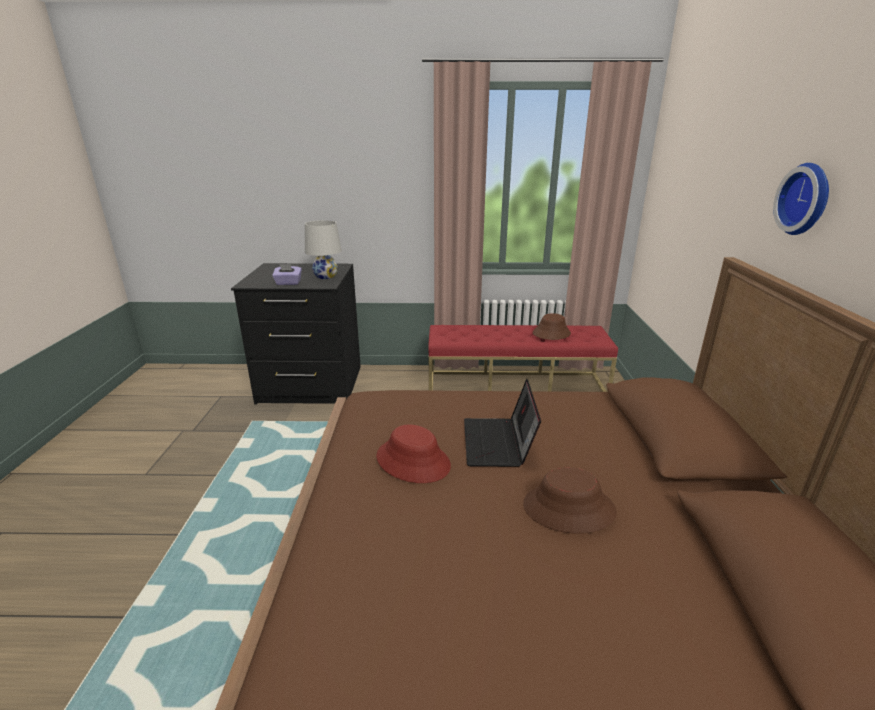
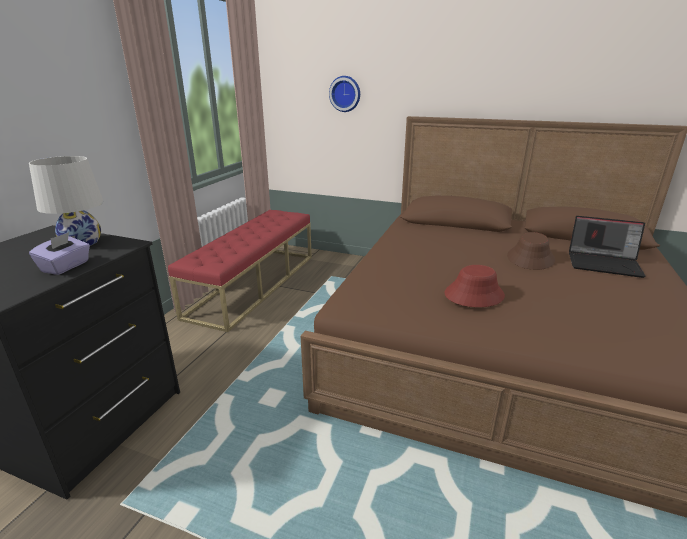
camera: 70 degrees left, 0 degrees up
(498, 443) = (457, 262): laptop -> laptop (604, 263)
(551, 333) = (265, 224): brown hat -> none
(806, 199) = (455, 72): wall clock -> wall clock (345, 94)

